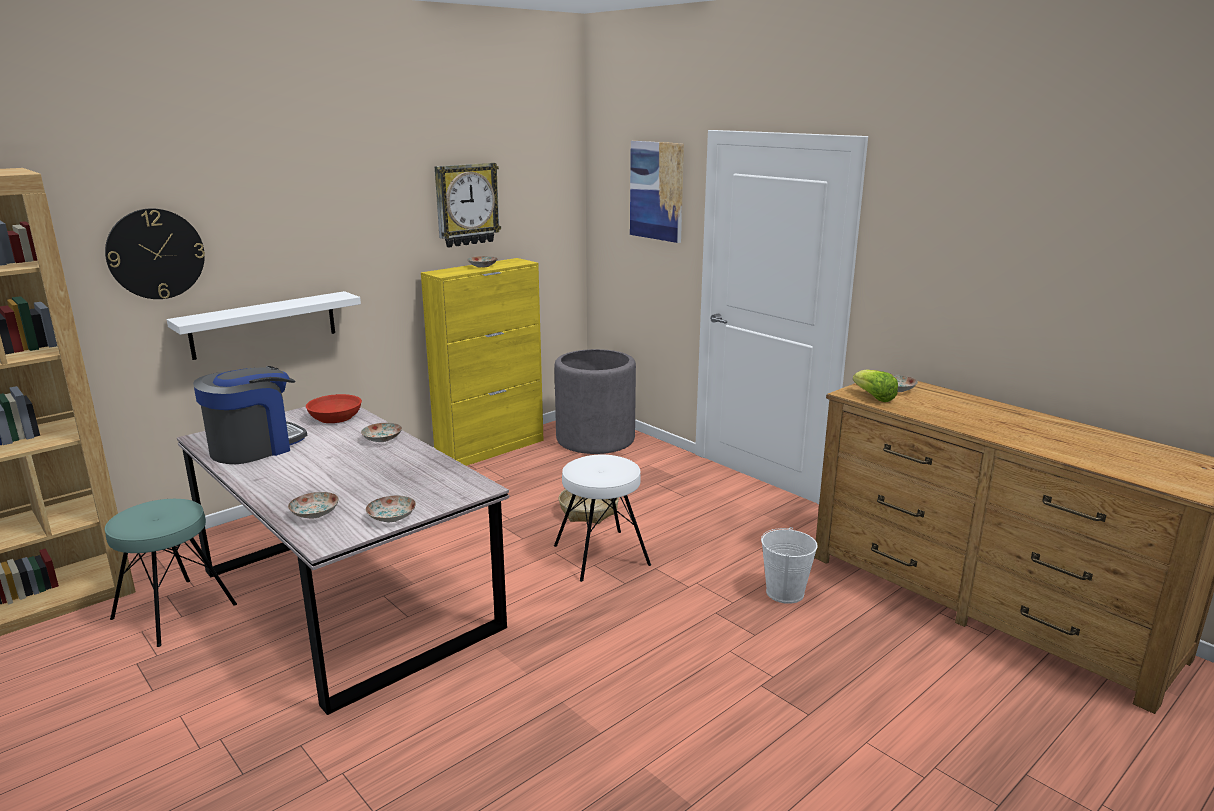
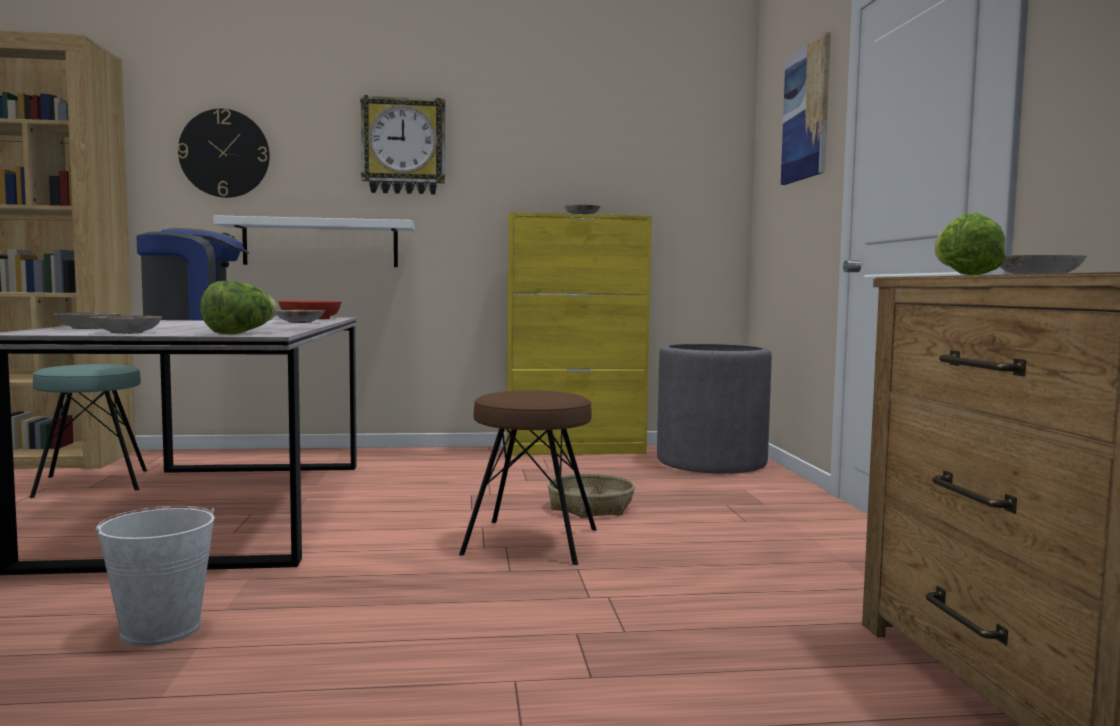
camera: 35 degrees right, 15 degrees down
(459, 491) = (240, 333): none -> lettuce
(466, 204) = (576, 147): wall clock -> wall clock (403, 146)
(601, 555) = (531, 541): white stool -> brown stool
(785, 593) = (736, 647): white bucket -> white bucket (161, 630)

